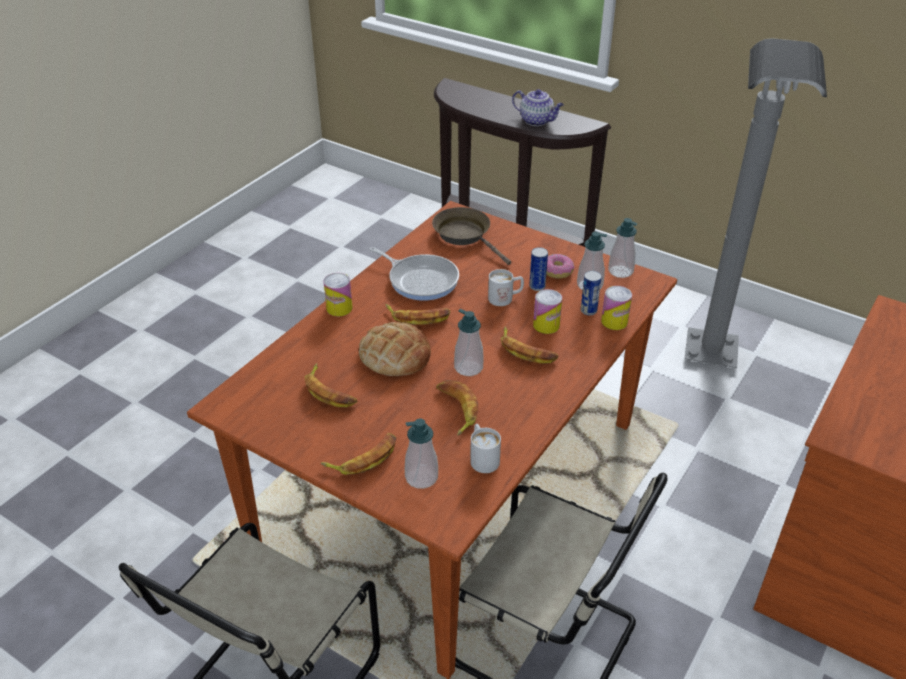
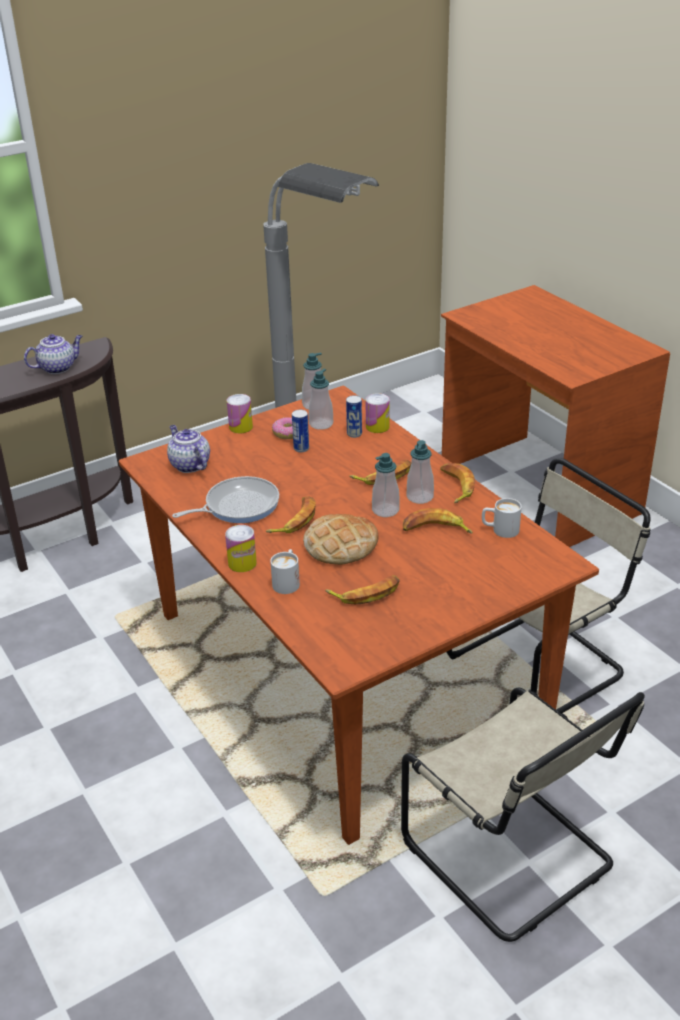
camera: 65 degrees left, 5 degrees down
(364, 458) = (467, 591): banana -> banana (455, 486)
(421, 477) = (506, 565): soap dispenser -> soap dispenser (420, 497)
(465, 235) = (189, 465): brown frying pan -> teapot
(505, 298) = (304, 468): white mug -> white mug (287, 581)
(546, 325) = (358, 458): can -> can (241, 427)

